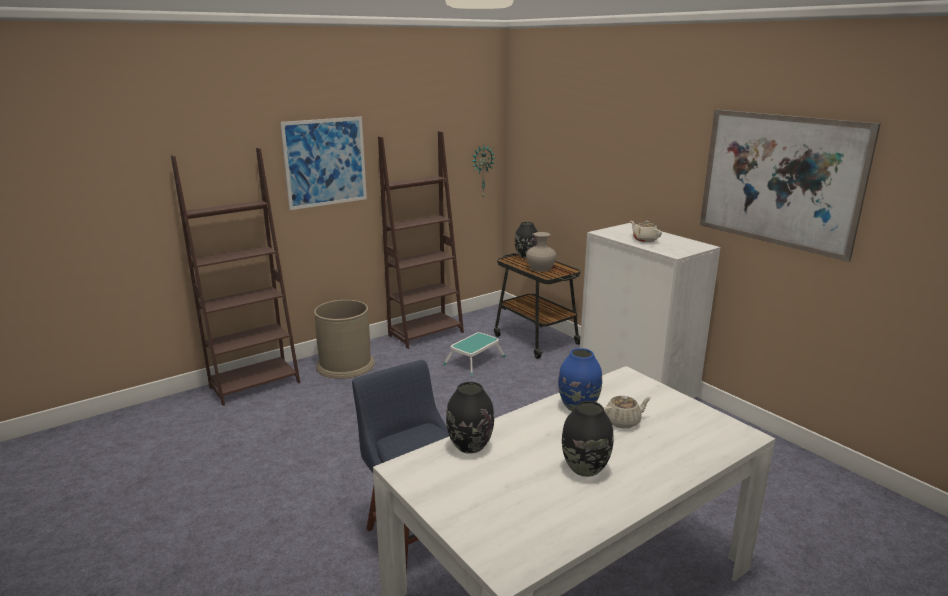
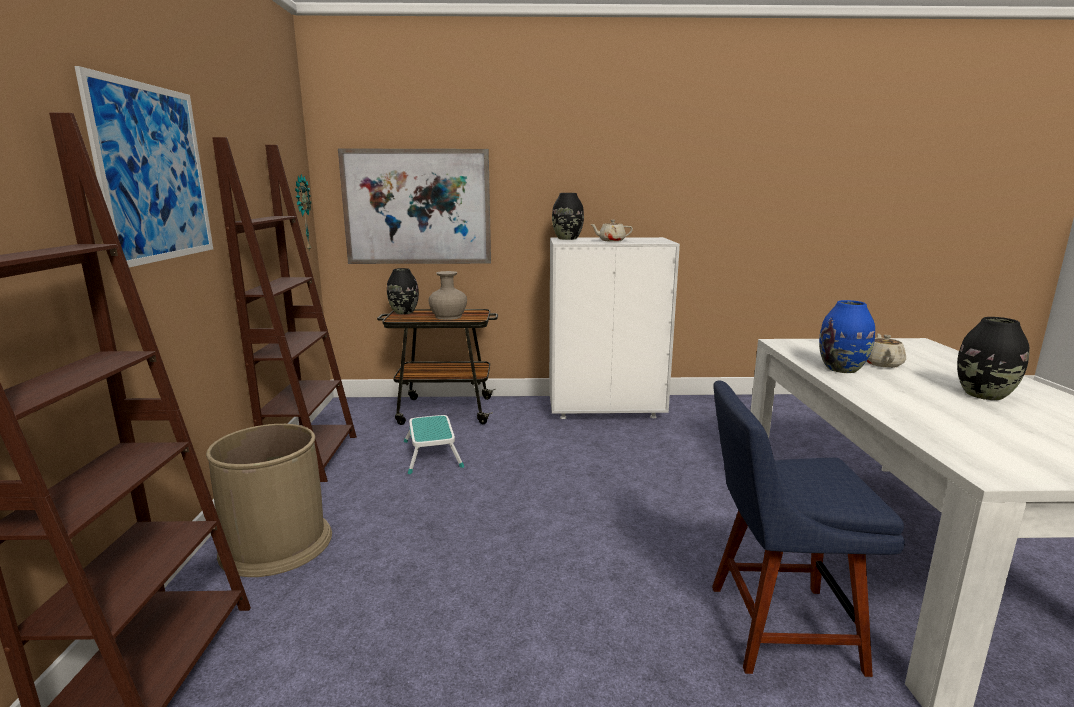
camera: 55 degrees left, 5 degrees down
(470, 445) = (925, 426): black vase -> black vase (567, 239)
(779, 180) = (707, 165): picture -> picture (417, 207)

